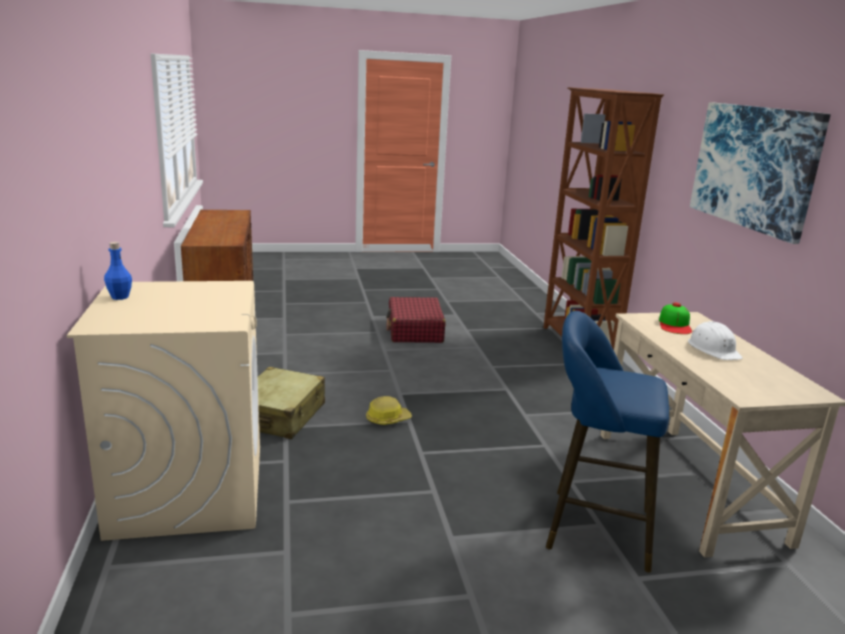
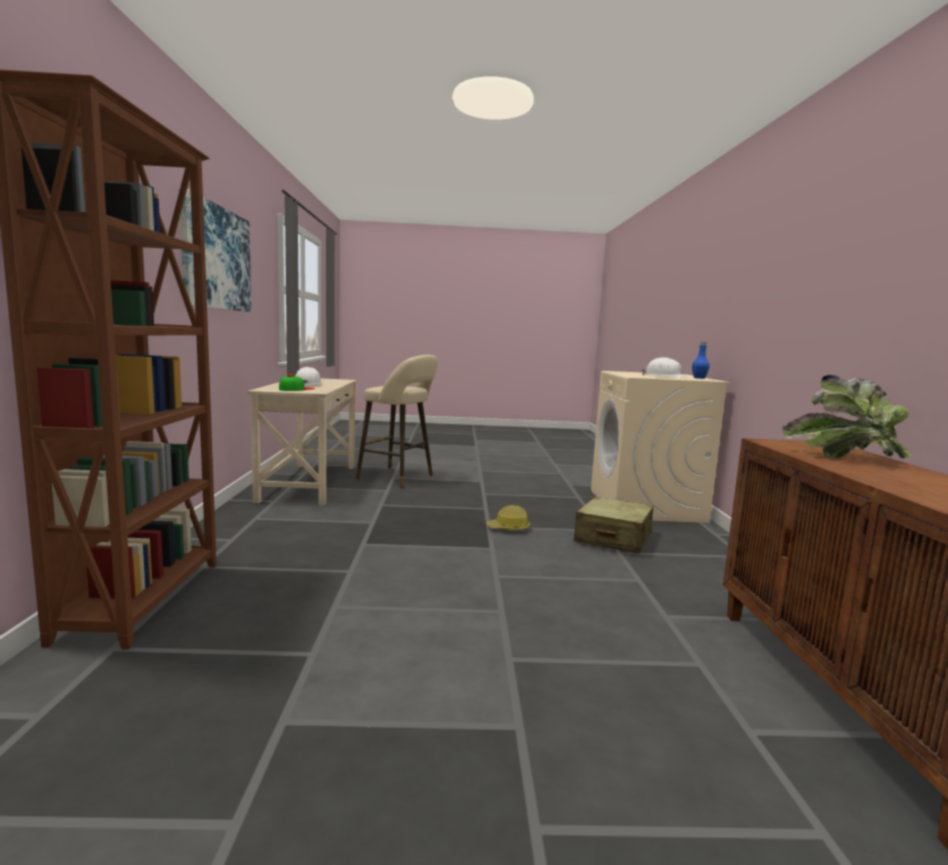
camera: 170 degrees left, 10 degrees down
(181, 294) = (664, 377): none -> white hard hat
(217, 233) = (843, 457): none -> potted plant
(415, 330) = (427, 658): red suitcase -> none
(591, 527) = (399, 477): blue stool -> beige stool

